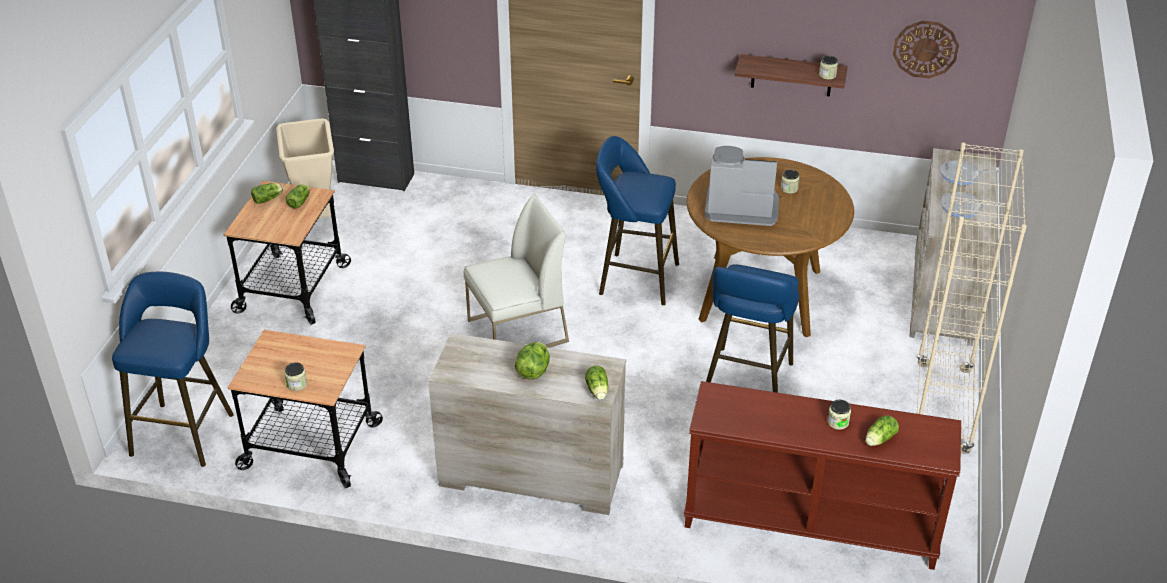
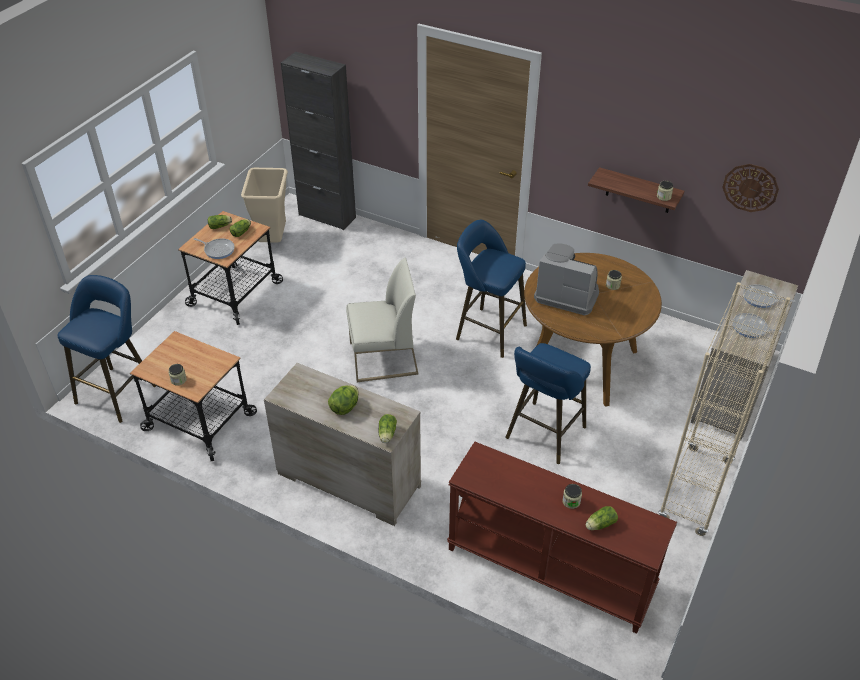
camera: 15 degrees right, 5 degrees up
(278, 227) = (218, 250): none -> frying pan

